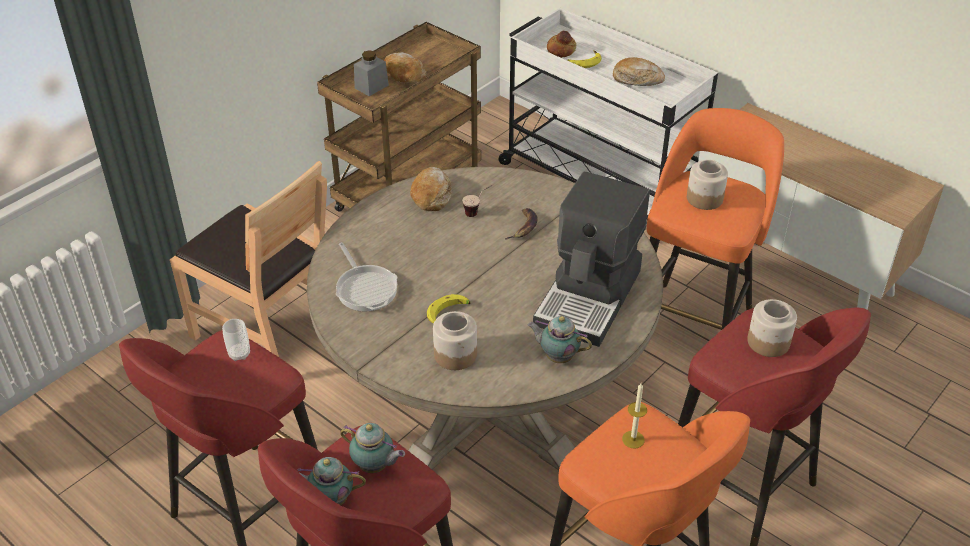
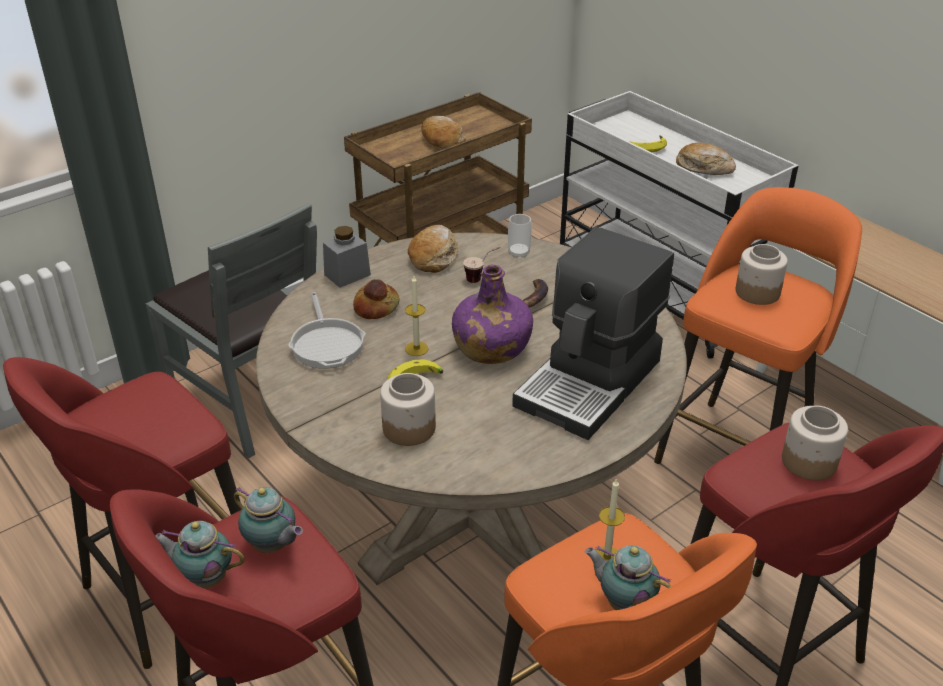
camera: 10 degrees right, 5 degrees down
(239, 354) = (161, 398): cup -> cup (519, 253)
(267, 331) = (251, 401): brown chair -> grey chair
(371, 87) = (403, 148): grey jar -> grey jar (347, 275)
(441, 283) = (416, 348): none -> candle
(502, 275) = (490, 347): none -> purple bottle
(557, 357) = (533, 445): teapot -> teapot (624, 602)
(561, 51) = (624, 134): bread -> bread (376, 308)

